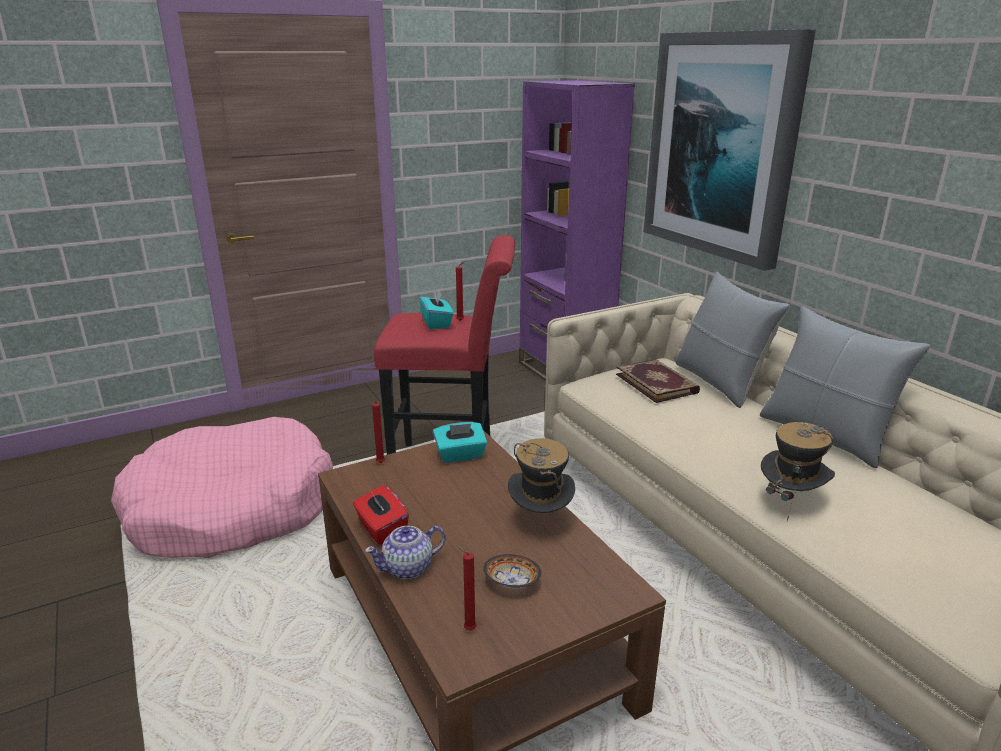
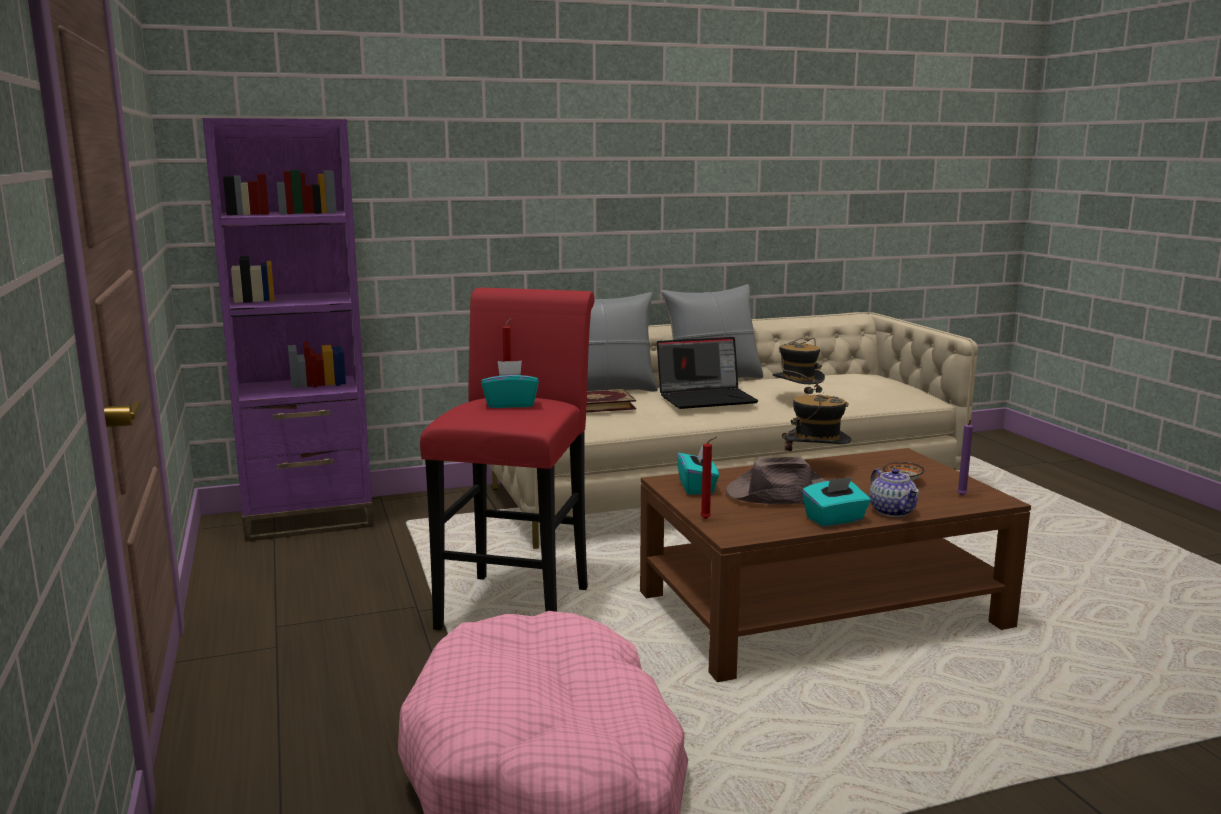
camera: 80 degrees left, 10 degrees down
(381, 529) = (835, 520): red tissue box -> turquoise tissue box
(447, 498) = (779, 495): none -> brown hat
(468, 629) = (961, 496): red candle -> purple candle
(721, 146) = (488, 179): picture -> none
(730, 436) = (707, 398): none -> laptop

